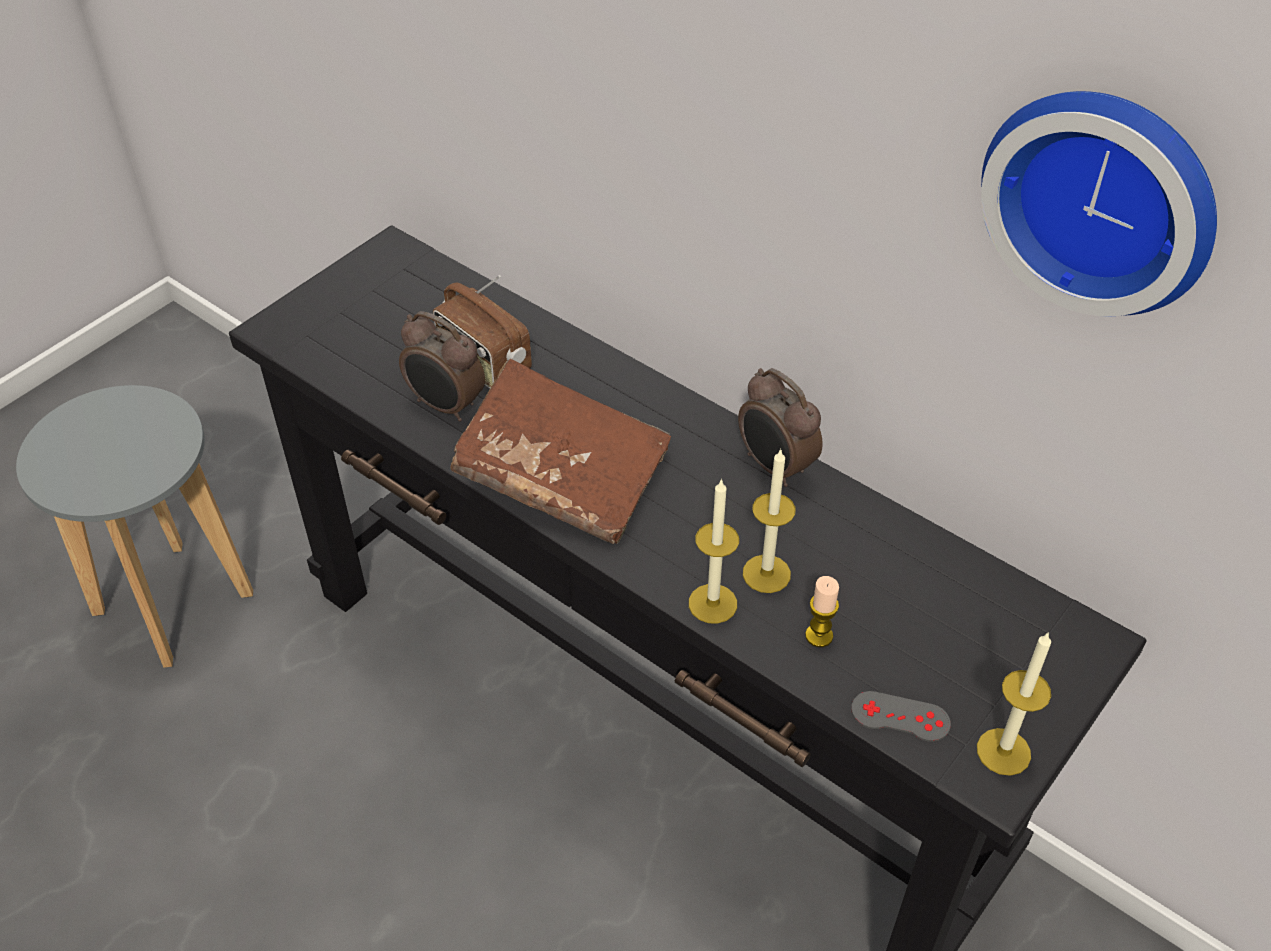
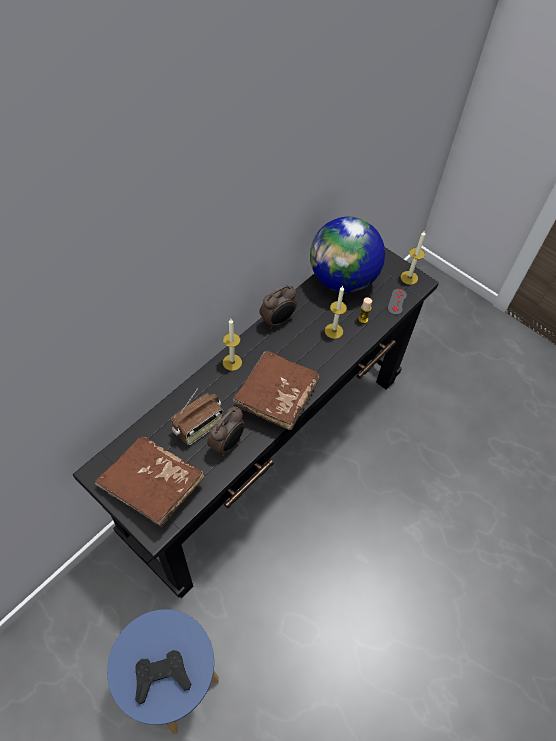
camera: 90 degrees left, 10 degrees up
(89, 450) = (161, 676): none -> black game controller
(173, 604) = (174, 684): grey stool -> blue stool
(360, 316) = (152, 486): none -> brown book
(712, 603) = (348, 349): candle -> candle (232, 362)
(945, 590) = (342, 279): none -> globe
(1103, 197) = (336, 130): wall clock -> none

